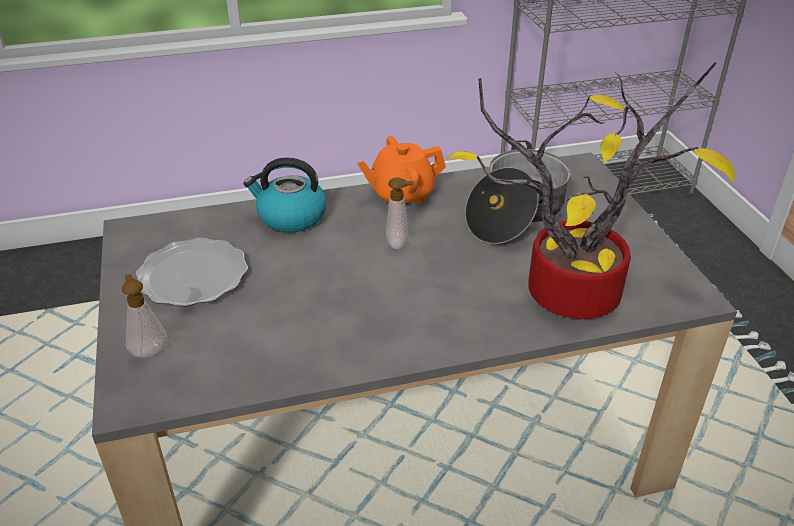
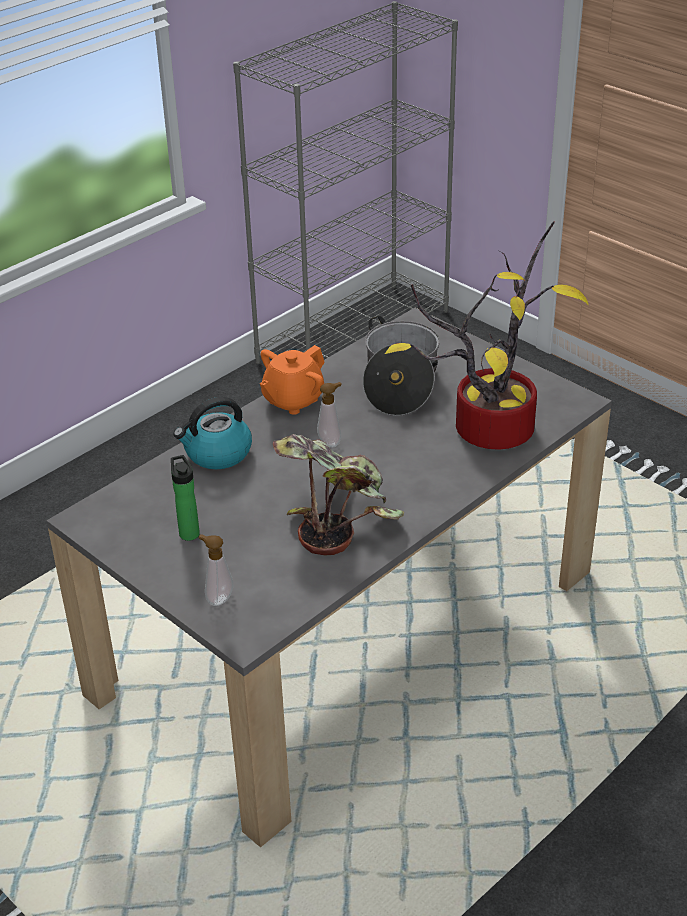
camera: 30 degrees left, 0 degrees up
(194, 276) = (188, 532): plate -> bottle
(334, 315) = (335, 515): none -> potted plant

